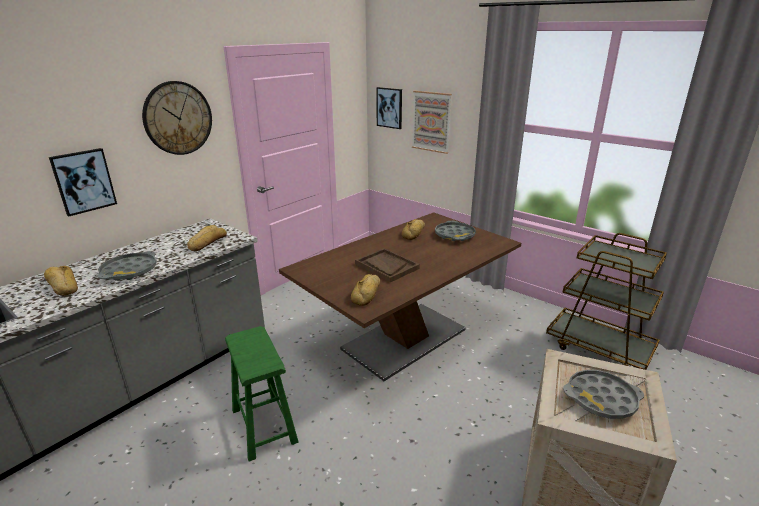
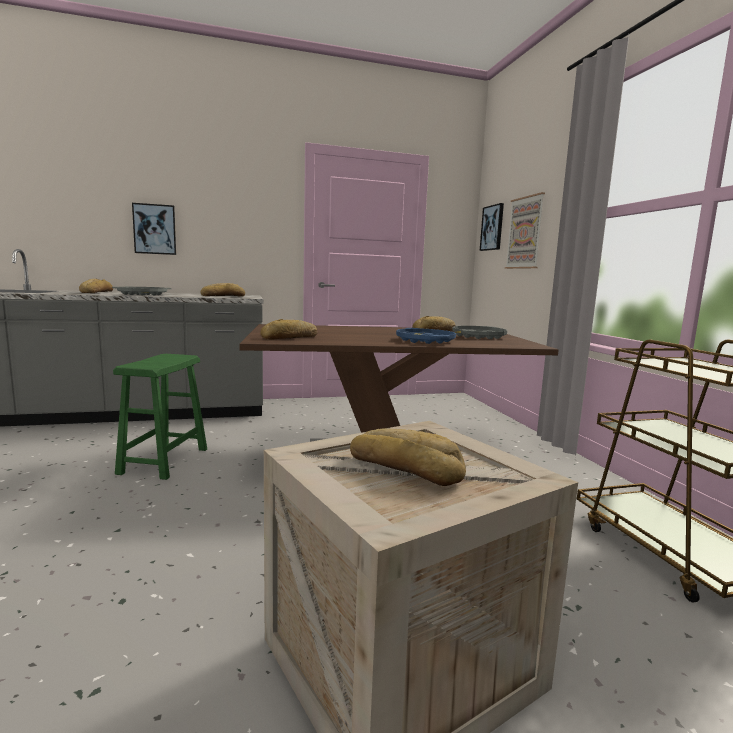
camera: 35 degrees right, 15 degrees down
(178, 118) = (247, 196): wall clock -> none
(386, 266) = (351, 334): brown tray -> none
(445, 259) = (425, 341): none -> blue tray
(601, 399) = (406, 467): grey tray -> bread

